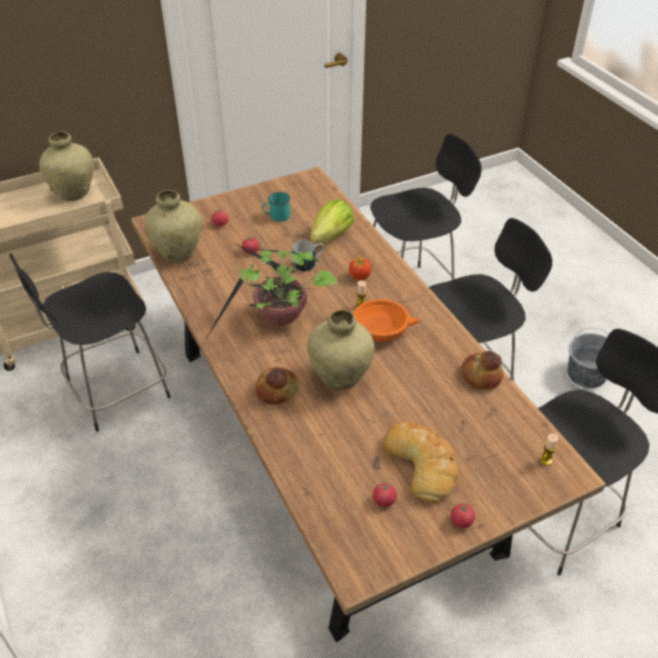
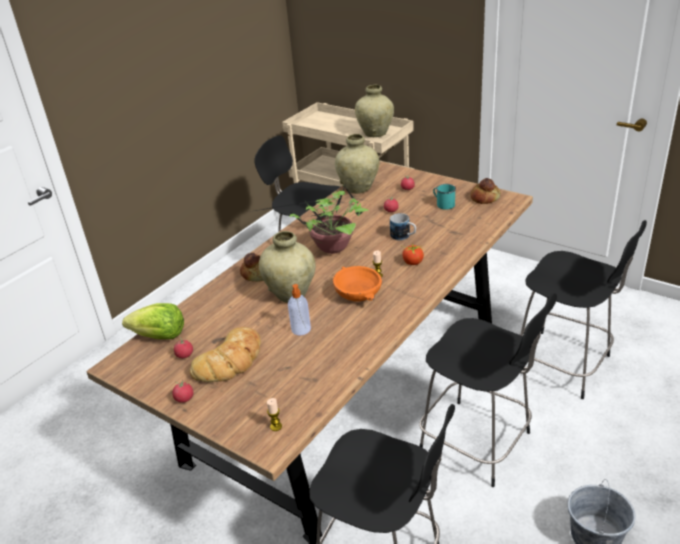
camera: 65 degrees right, 10 degrees down
(332, 236) = (448, 233): lettuce -> lettuce (159, 336)
(409, 392) = (301, 330): none -> soap dispenser
(480, 375) = (350, 360): bread -> bread (484, 198)

